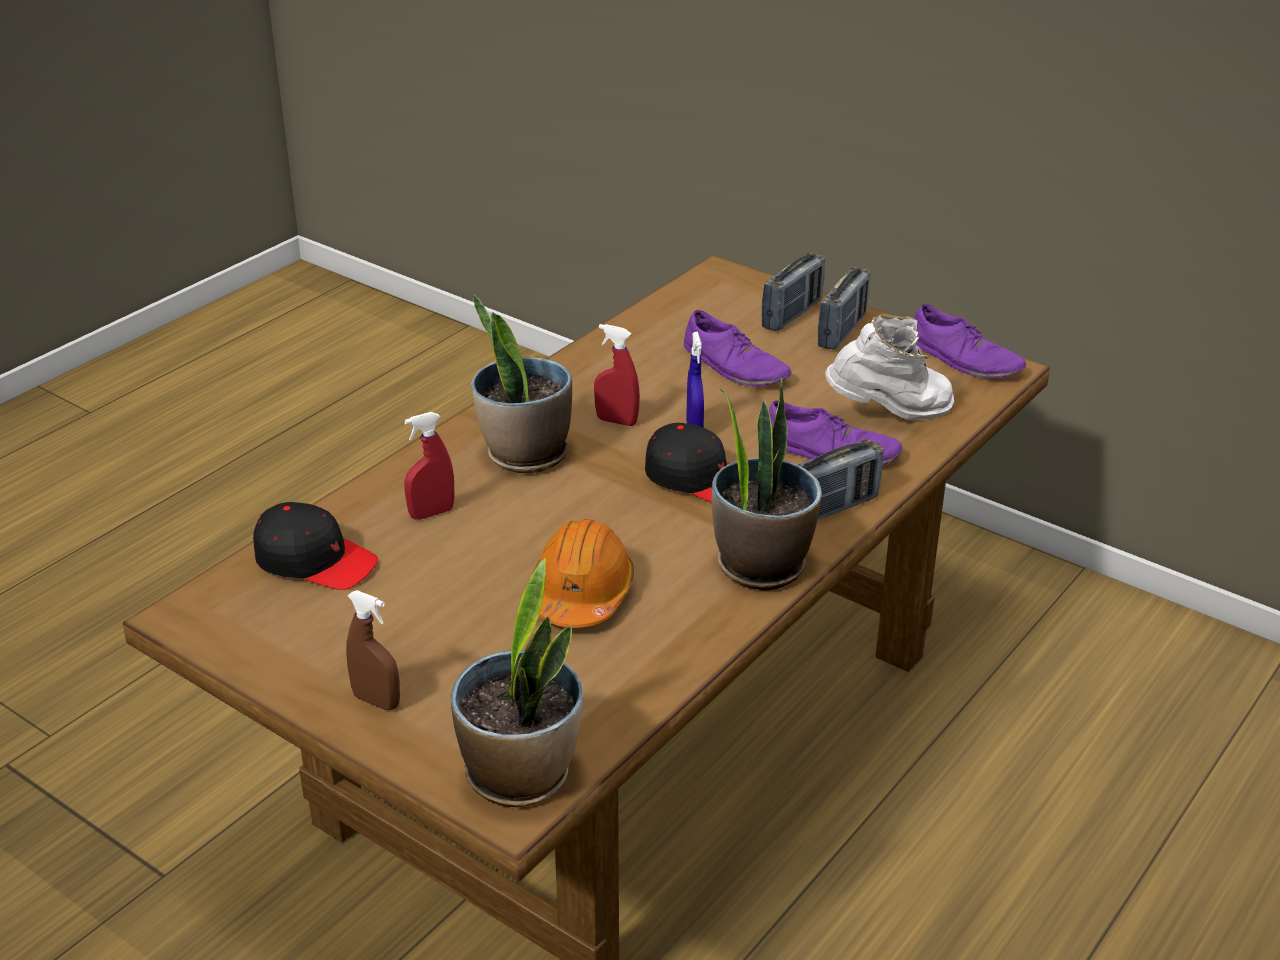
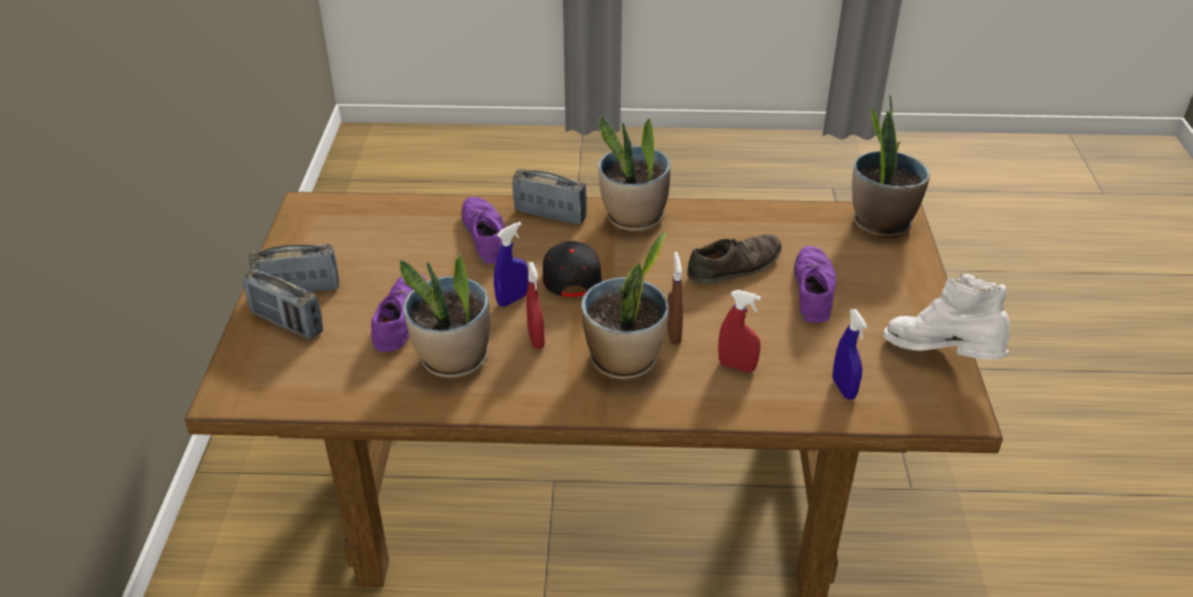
camera: 125 degrees left, 5 degrees up
(315, 560) = (843, 389): black cap -> blue spray bottle
(376, 701) = (905, 291): brown spray bottle -> brown spray bottle (673, 334)
(582, 594) = (734, 266): orange hard hat -> brown shoe
(641, 373) = (453, 359): none -> potted plant
(792, 314) = (287, 323): radio -> radio turned 150 degrees counterclockwise
(889, 415) = (413, 229): white boot -> white boot (941, 359)
(964, 359) = (304, 224): purple shoe -> purple shoe (813, 291)

